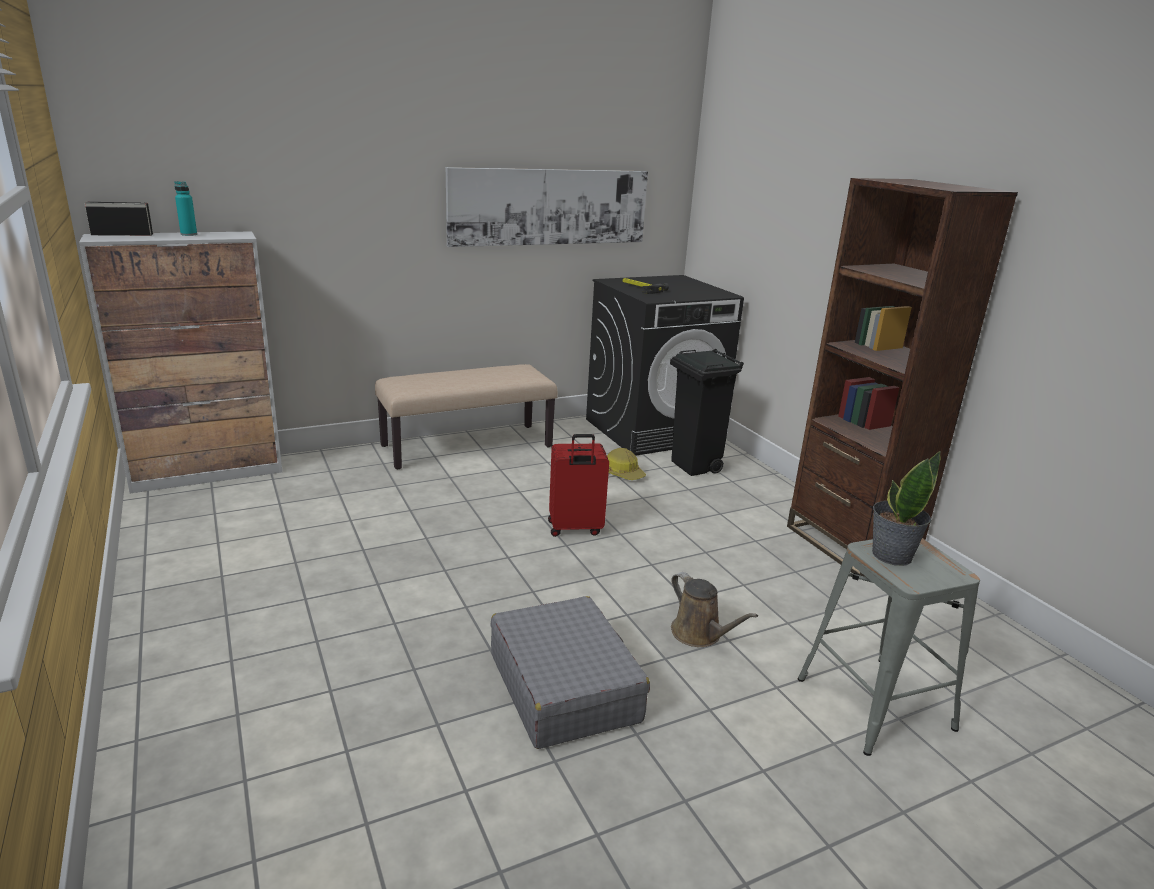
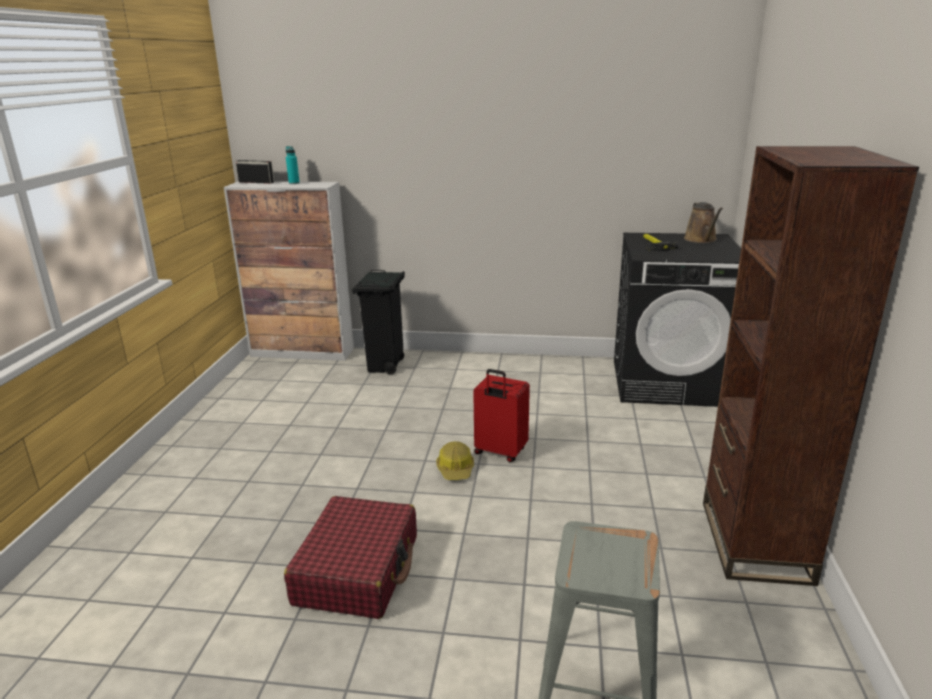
camera: 35 degrees right, 0 degrees up
(467, 446) = (489, 366): beige bench -> none
(550, 207) = (583, 165): picture -> none
(564, 687) = (358, 570): grey suitcase -> red suitcase
(623, 473) = (594, 416): hard hat -> hard hat (456, 469)
(695, 467) = (671, 425): black trash can -> black trash can (385, 367)
(699, 634) = (504, 570): brown watering can -> brown watering can (701, 240)
(891, 555) = (595, 544): potted plant -> none

